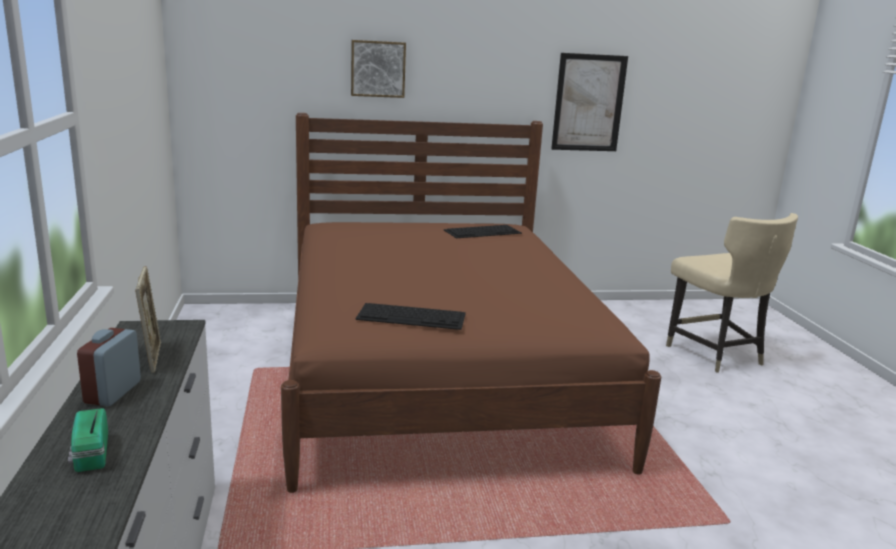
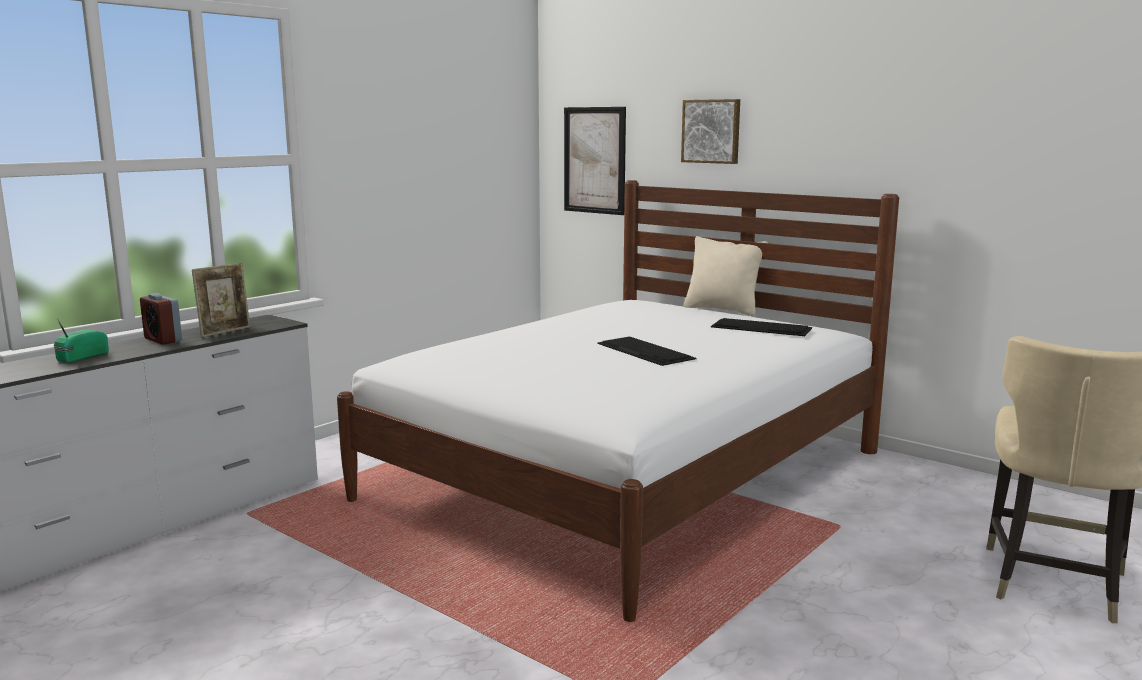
camera: 50 degrees right, 5 degrees down
(113, 392) = (163, 340): alarm clock -> alarm clock turned 105 degrees counterclockwise
(408, 220) = (722, 309): none -> beige pillow
(412, 316) = (474, 364): keyboard -> keyboard (646, 351)
(436, 374) = (628, 475): brown bed -> white bed
(588, 103) = (981, 170): picture -> picture (594, 160)

